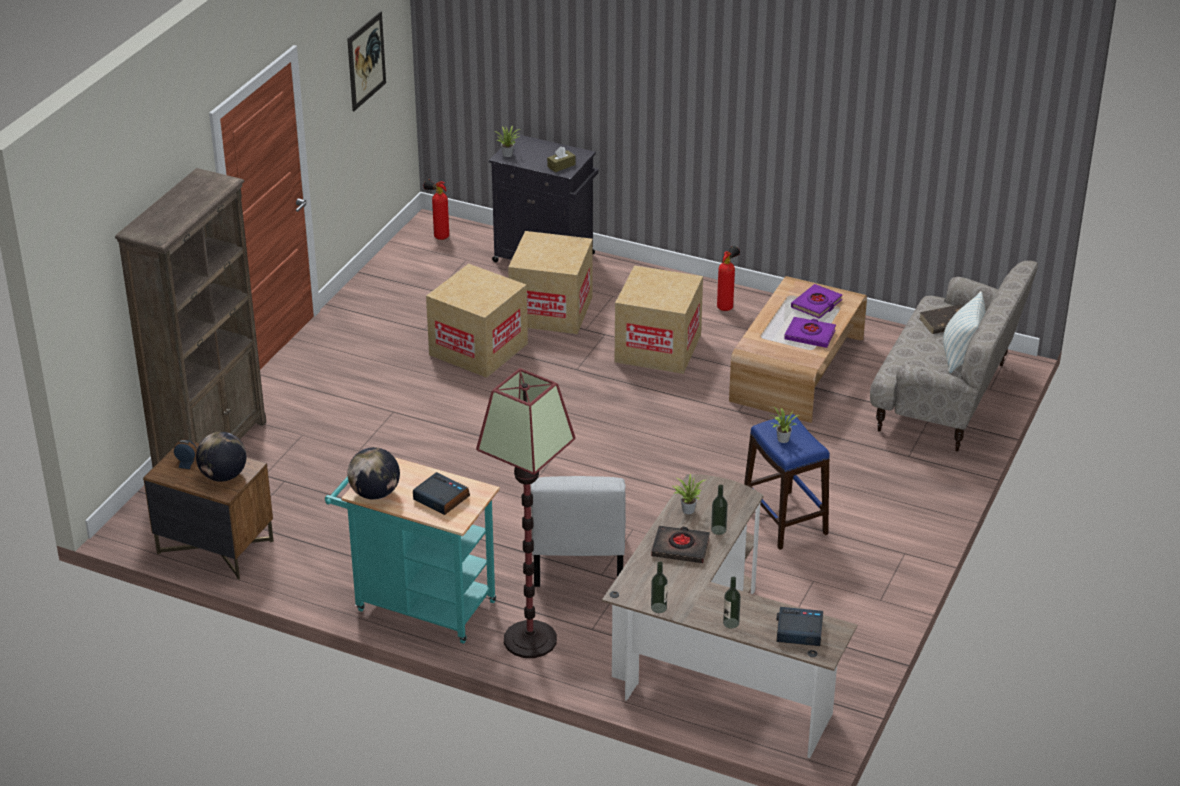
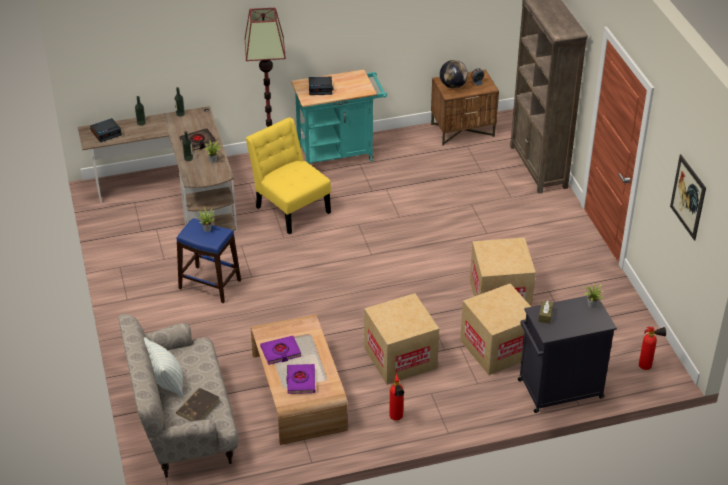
camera: 140 degrees right, 5 degrees up
(375, 493) = (352, 77): globe -> none
(578, 563) = (290, 207): white chair -> yellow chair

